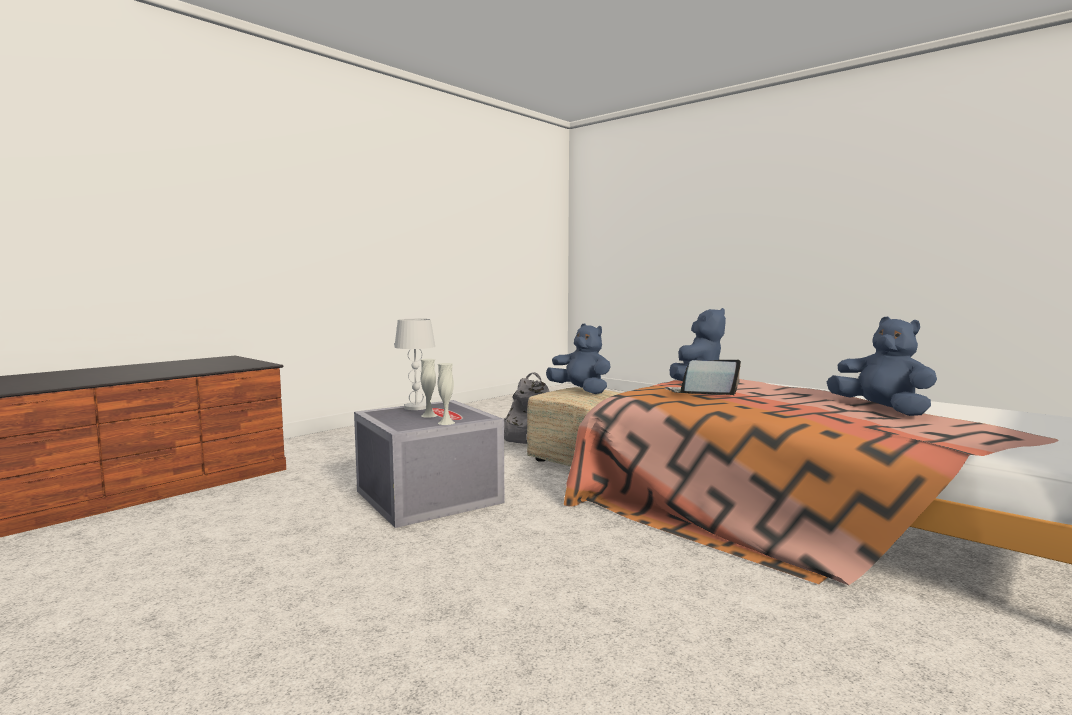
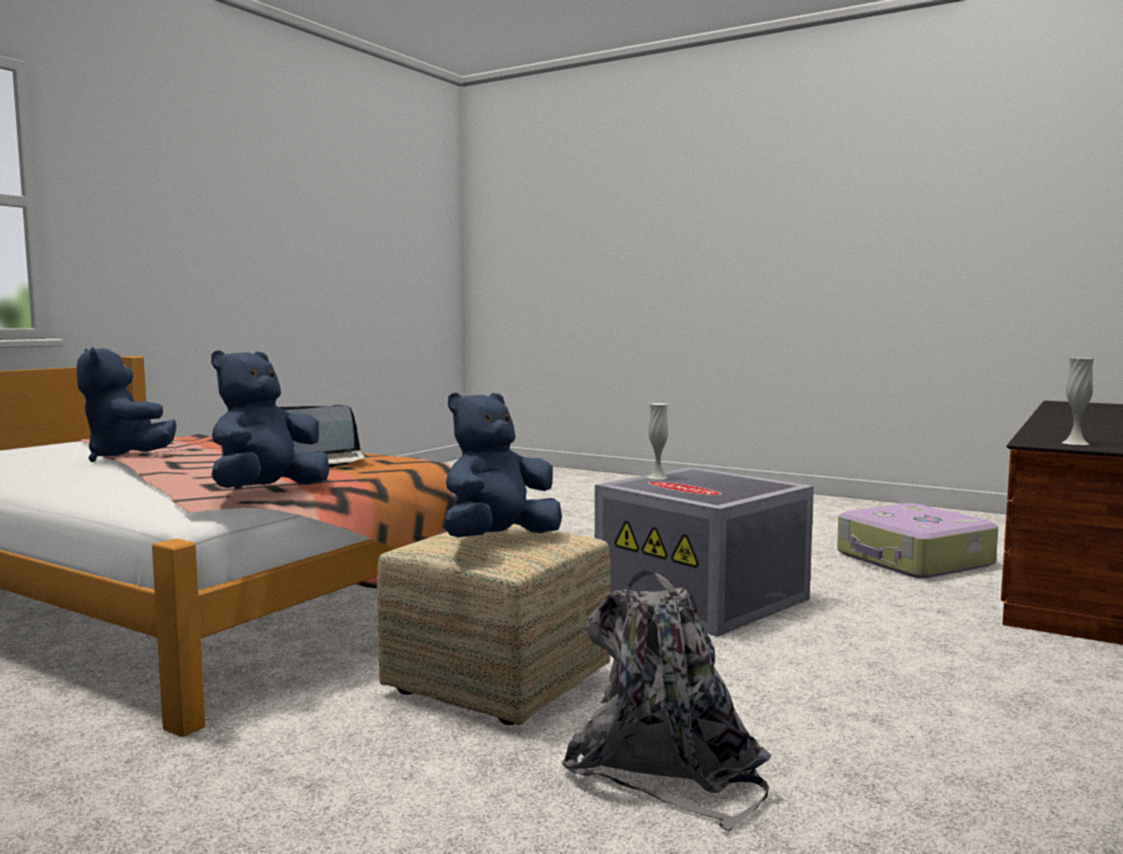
camera: 170 degrees right, 0 degrees up
(180, 523) = (913, 559): none -> suitcase
(416, 407) = (744, 493): white table lamp -> none
(429, 415) = (698, 484): white vase -> white vase (1075, 443)
(581, 391) = (498, 540): blue plush toy -> blue plush toy turned 105 degrees clockwise

